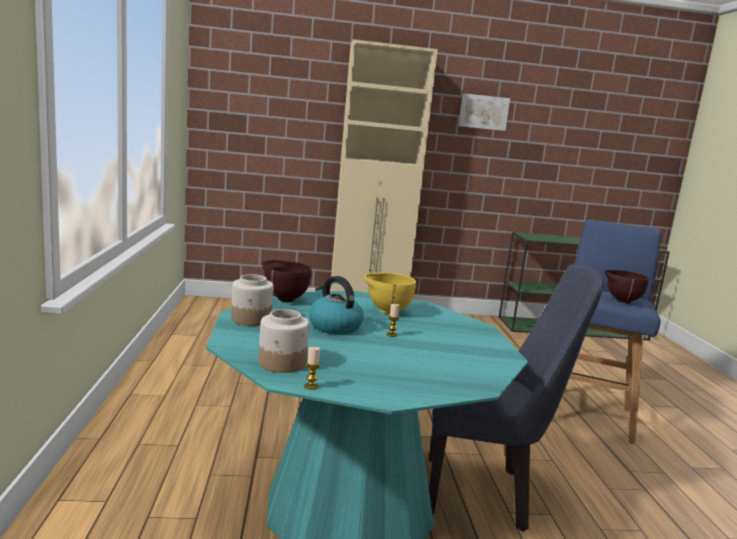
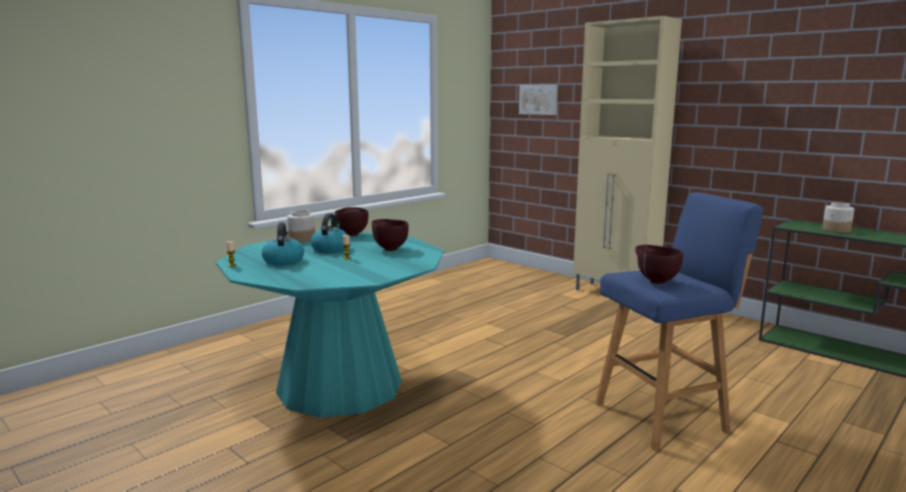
camera: 50 degrees right, 0 degrees up
(282, 363) = (251, 256): jar -> jar (836, 230)
(345, 359) = (283, 261): none -> kettle
(386, 311) = (389, 249): yellow bowl -> brown bowl
(483, 112) = (749, 75): picture -> picture (539, 99)
(485, 493) = (434, 415): blue chair -> none

